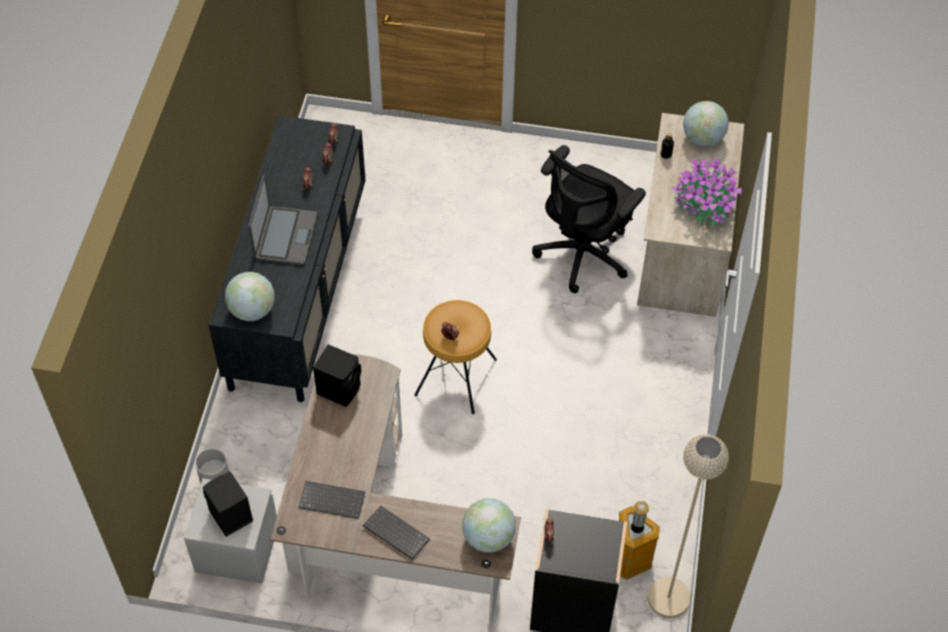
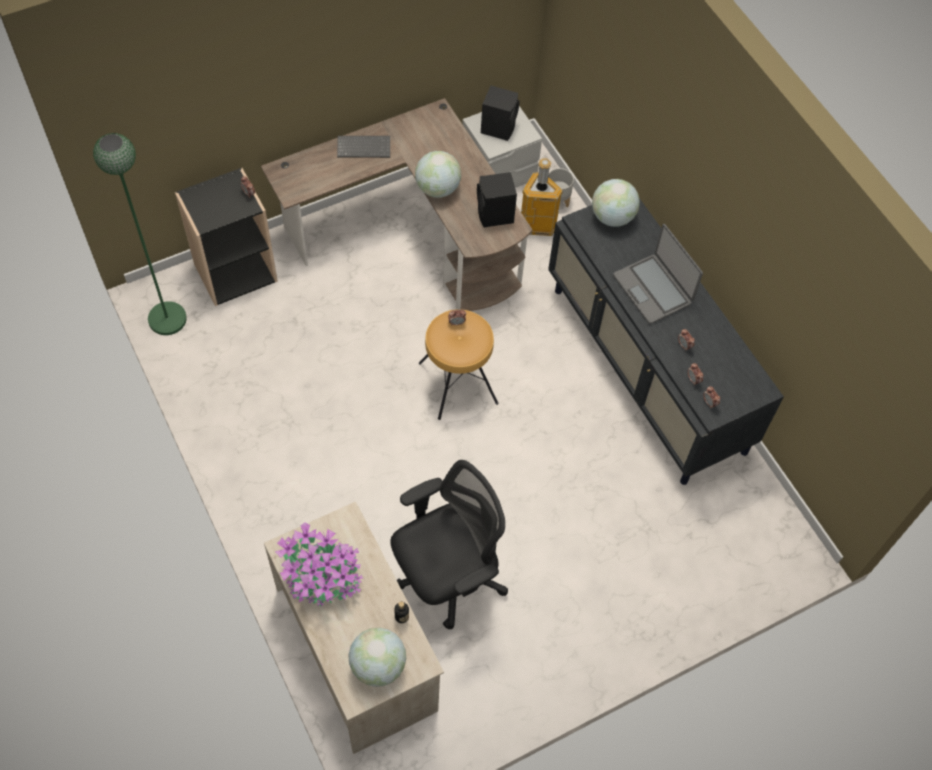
camera: 140 degrees right, 5 degrees up
(333, 500) = (426, 143): keyboard -> none
(488, 537) = (296, 181): globe -> globe (438, 188)
(585, 249) = (447, 580): black office chair -> black office chair turned 60 degrees clockwise
(629, 559) = (215, 329): trash can -> trash can (537, 226)
(668, 598) = (167, 319): beige floor lamp -> green floor lamp

